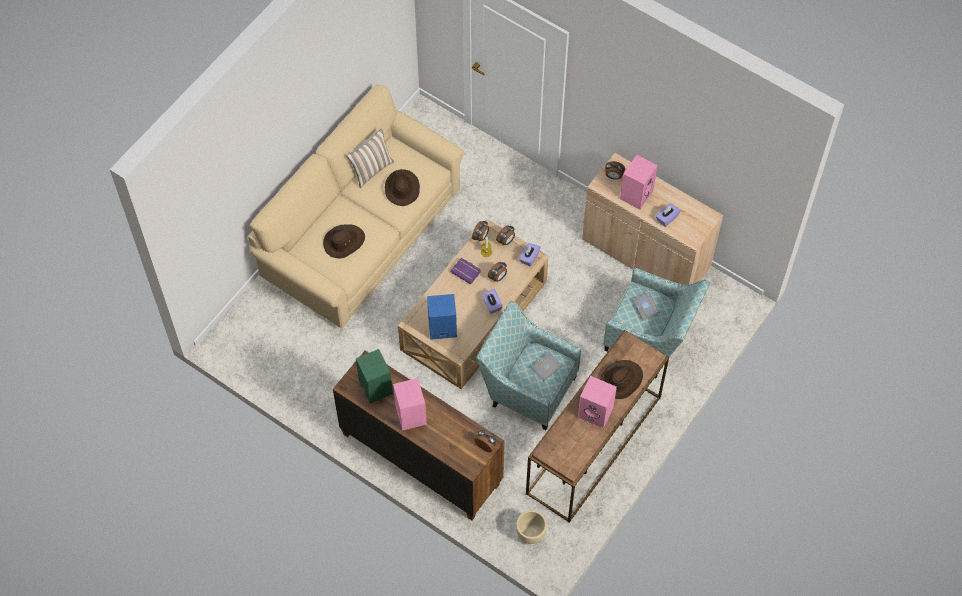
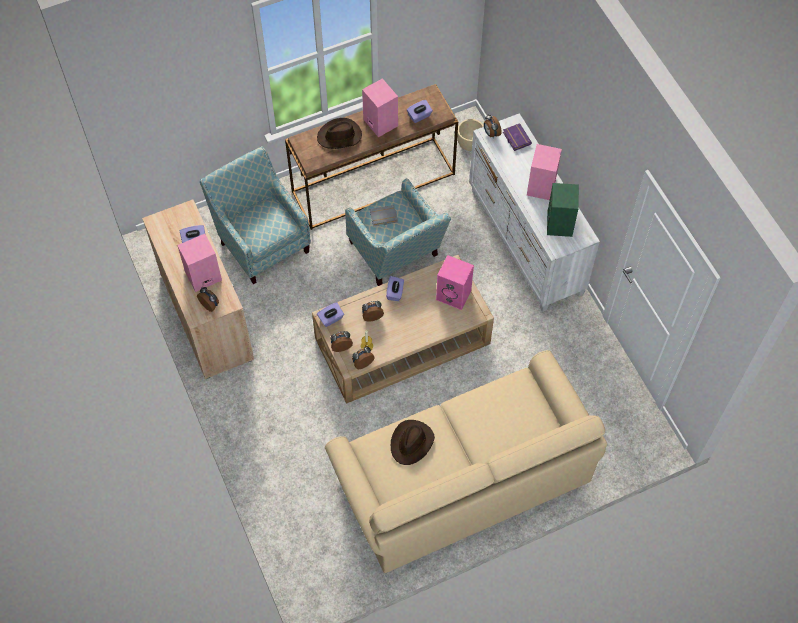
camera: 150 degrees left, 0 degrees up
(344, 242) = (503, 415): brown hat -> none
(371, 170) = (431, 481): pillow -> none
(420, 458) = (525, 243): brown dresser -> white dresser
(441, 328) = (454, 294): blue speaker -> pink speaker
(466, 272) = (398, 335): purple book -> purple book (515, 138)
(564, 438) = (419, 116): none -> purple tissue box
(644, 307) = (261, 225): grey book -> none

